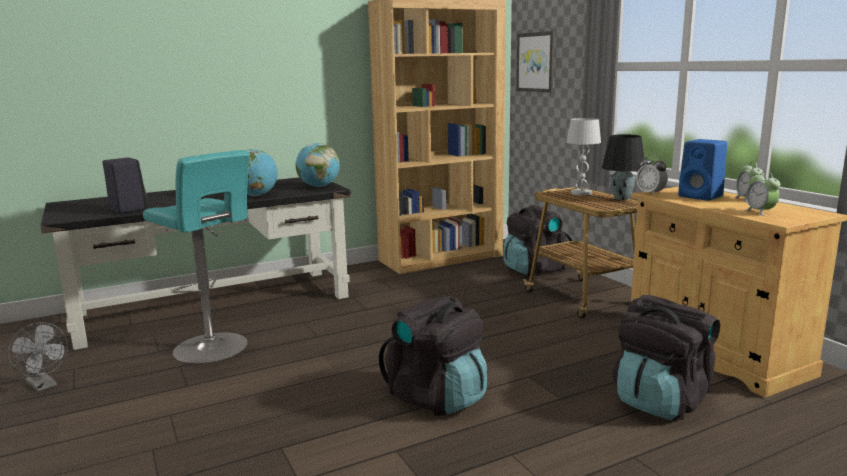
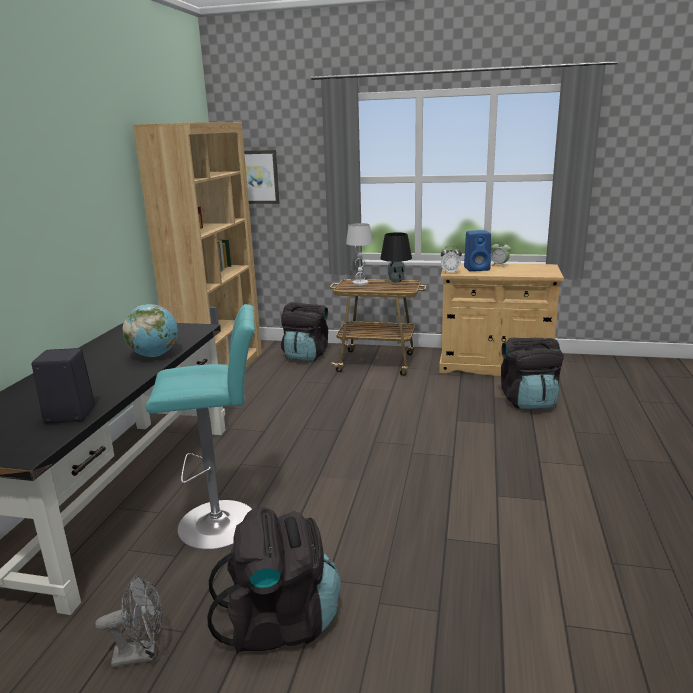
camera: 50 degrees left, 5 degrees up
(319, 186) = (179, 330): globe -> none
(437, 397) = (446, 457): black backpack -> black backpack (280, 622)
(760, 212) = (529, 271): alarm clock -> none

